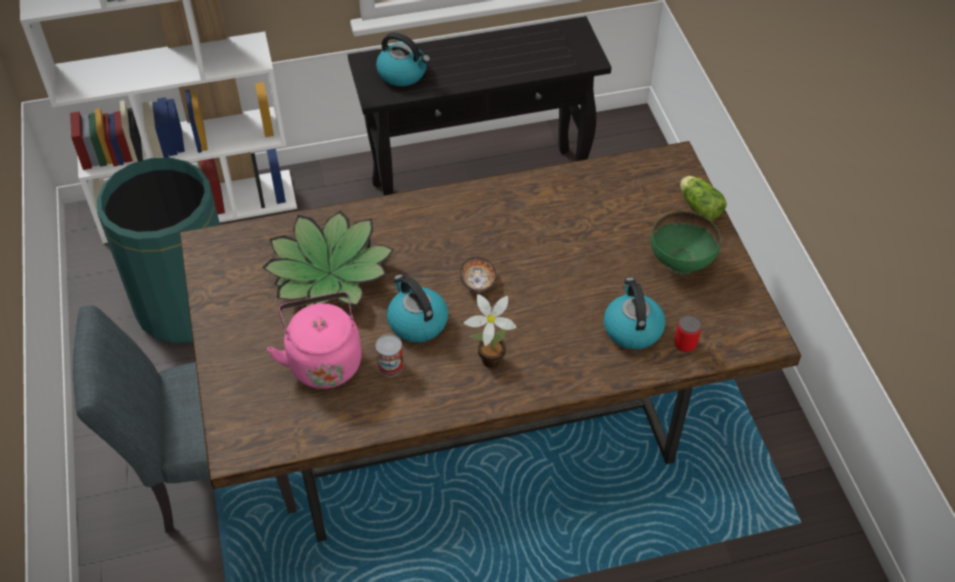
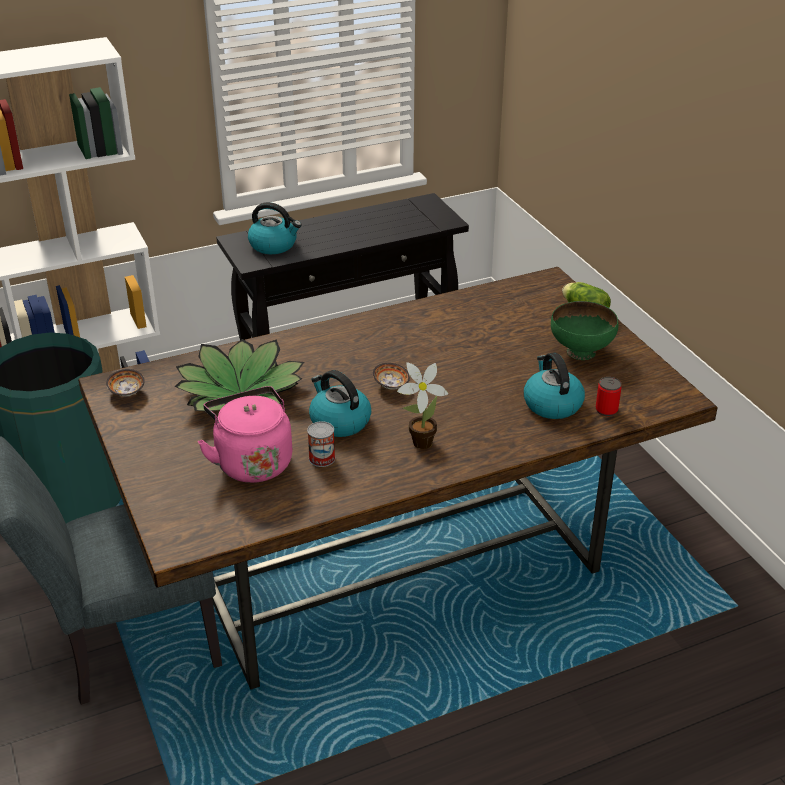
camera: 10 degrees left, 15 degrees down
(222, 256) = (127, 392): none -> bowl

